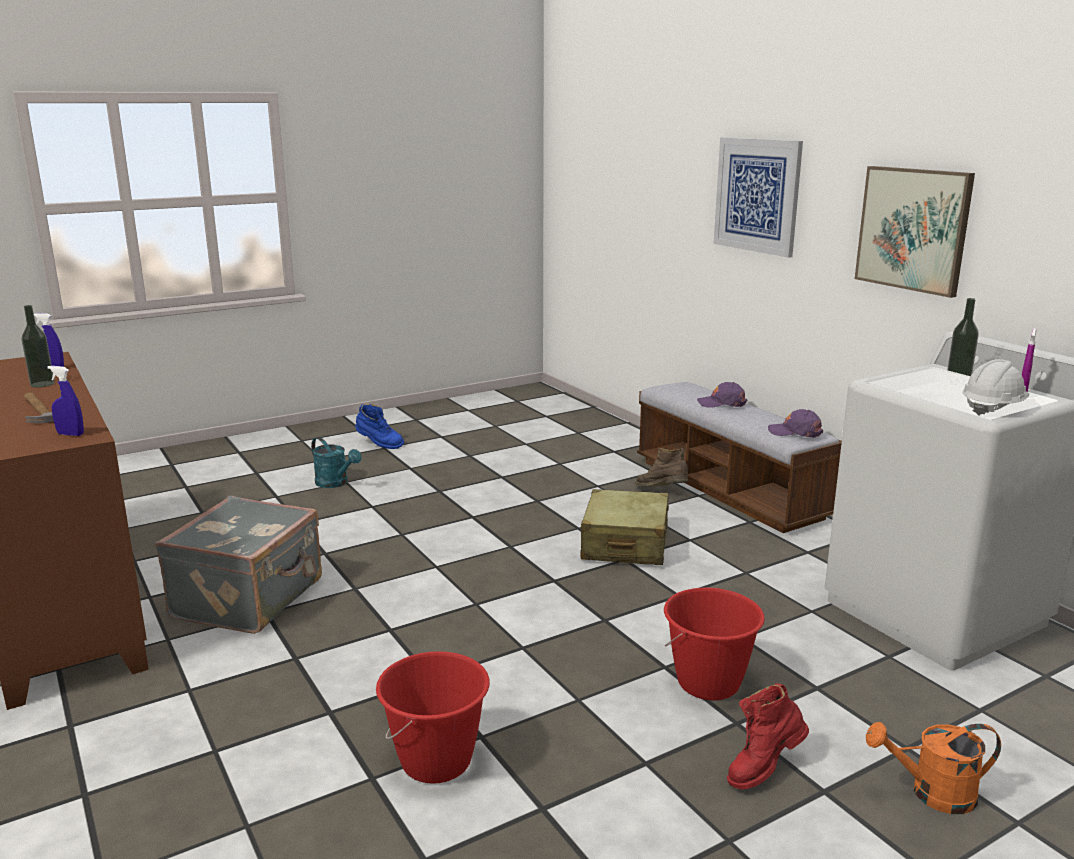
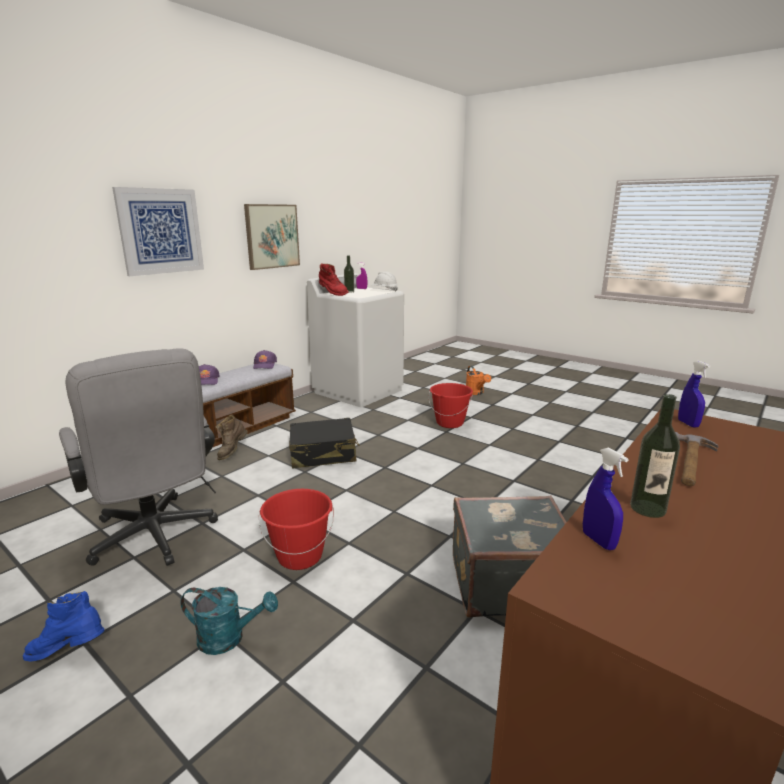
camera: 110 degrees left, 0 degrees up
(336, 483) = (229, 638): turquoise watering can -> turquoise watering can turned 75 degrees clockwise
(379, 445) = (69, 652): blue boot -> blue boot turned 90 degrees counterclockwise
(437, 761) = (564, 465): red bucket -> red bucket (300, 556)
(491, 461) = (155, 539): none -> grey office chair
(625, 544) = (323, 454): beige suitcase -> black suitcase
(763, 769) = (492, 412): red boot -> red boot (332, 294)

